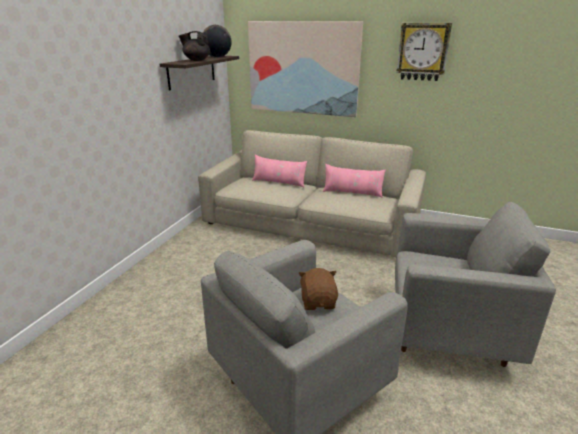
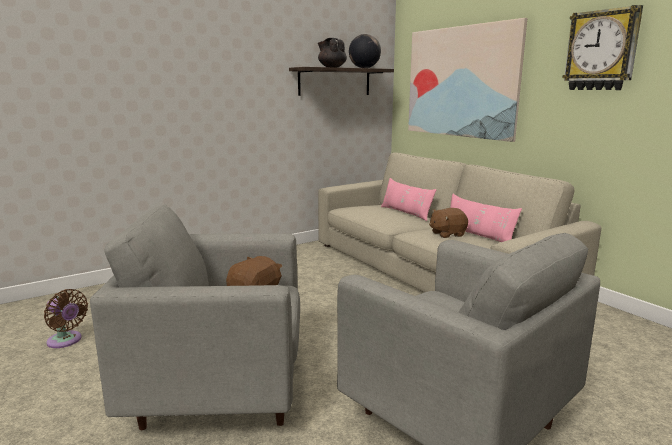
camera: 35 degrees right, 10 degrees down
(96, 412) = (66, 341): none -> brown fan
(338, 197) = (447, 234): none -> brown plush toy

